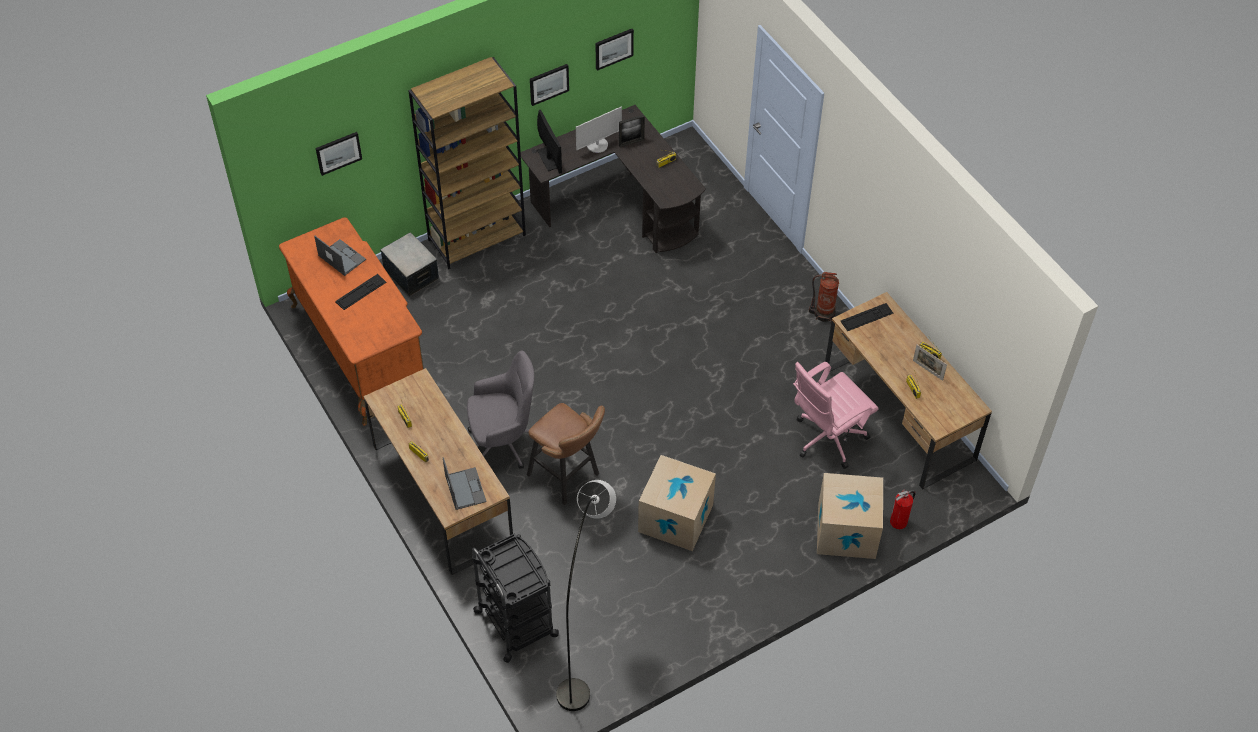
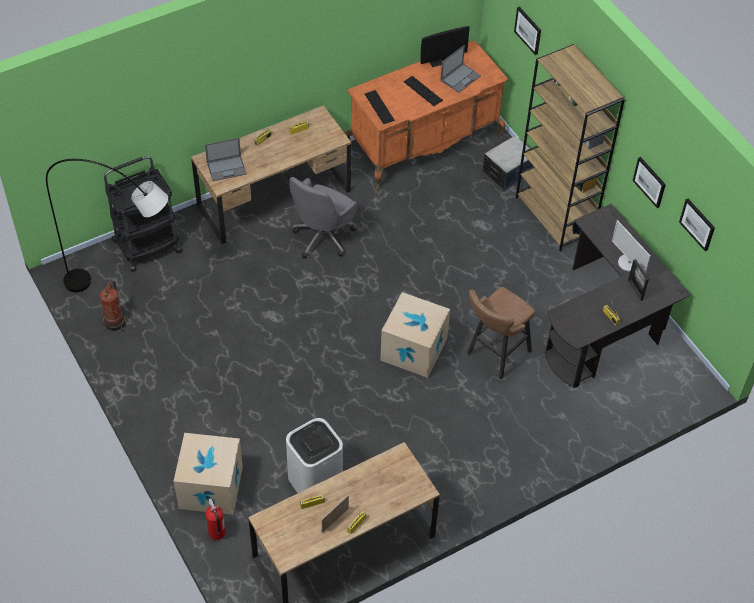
camera: 90 degrees right, 0 degrees up
(504, 443) = (323, 237): grey office chair -> grey office chair turned 45 degrees clockwise
(549, 158) = (606, 225): monitor -> monitor (442, 59)
(569, 479) = (283, 281): brown stool -> brown stool (494, 356)
(675, 518) = (237, 355): cardboard box -> cardboard box (413, 349)
(823, 313) = (474, 491): fire extinguisher -> fire extinguisher (115, 322)
(826, 440) = (315, 480): pink office chair -> white trash can
(866, 317) = (405, 472): keyboard -> keyboard (379, 107)

